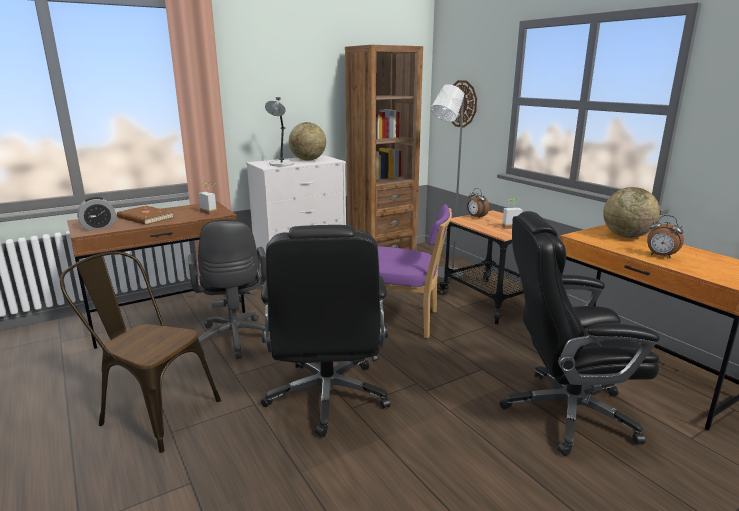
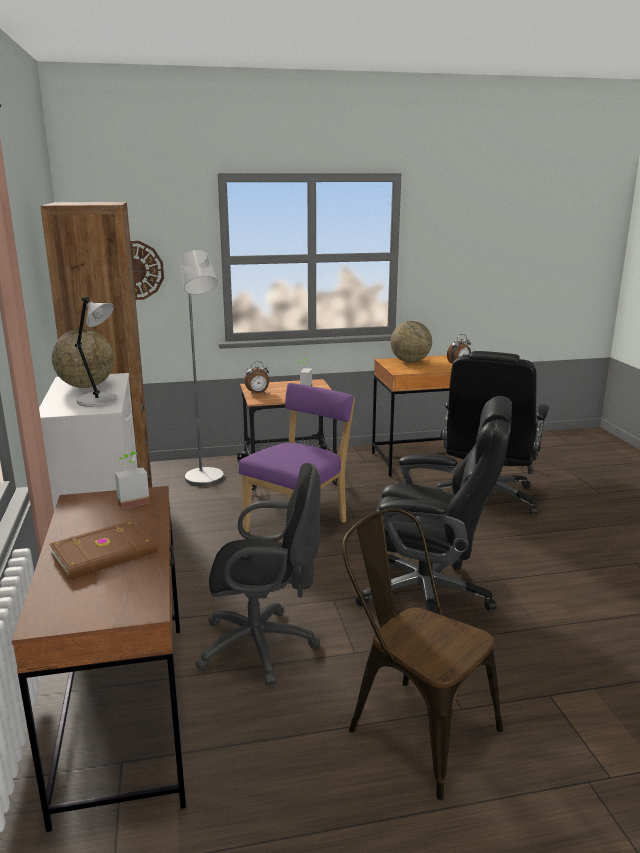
camera: 70 degrees left, 0 degrees up
(99, 227) = (121, 596): alarm clock -> none
(152, 411) = (413, 726): brown chair -> brown chair turned 90 degrees clockwise

